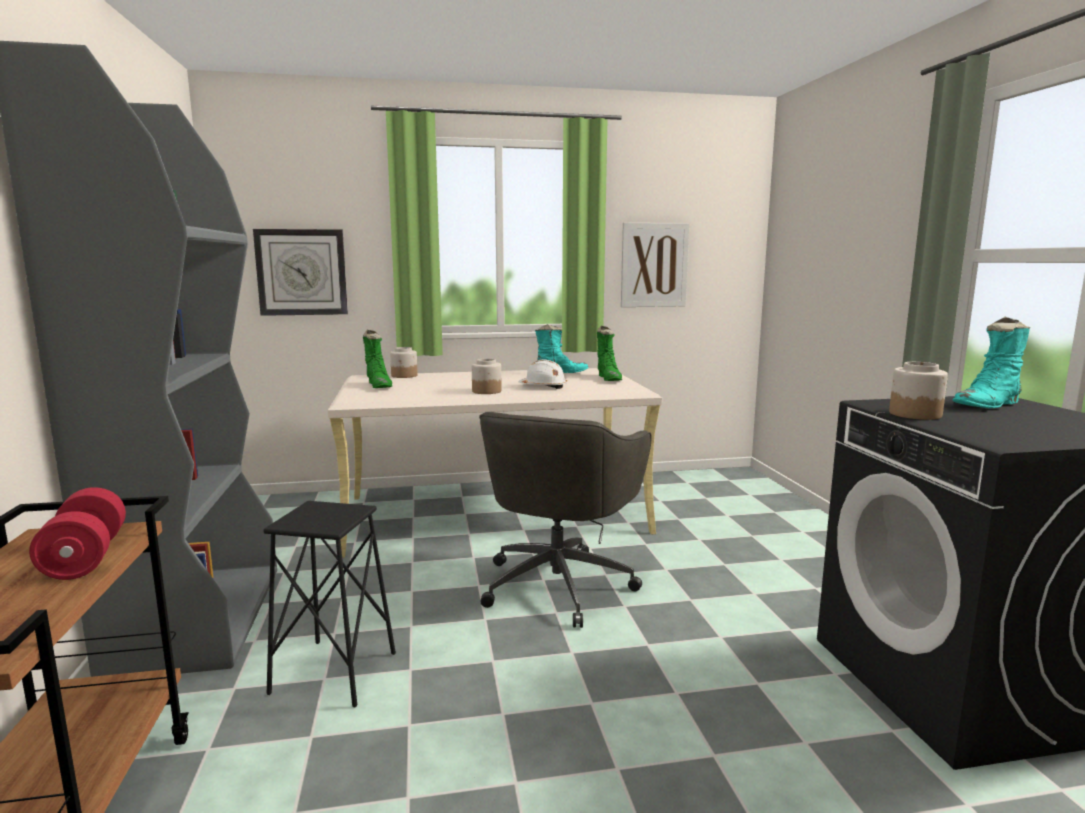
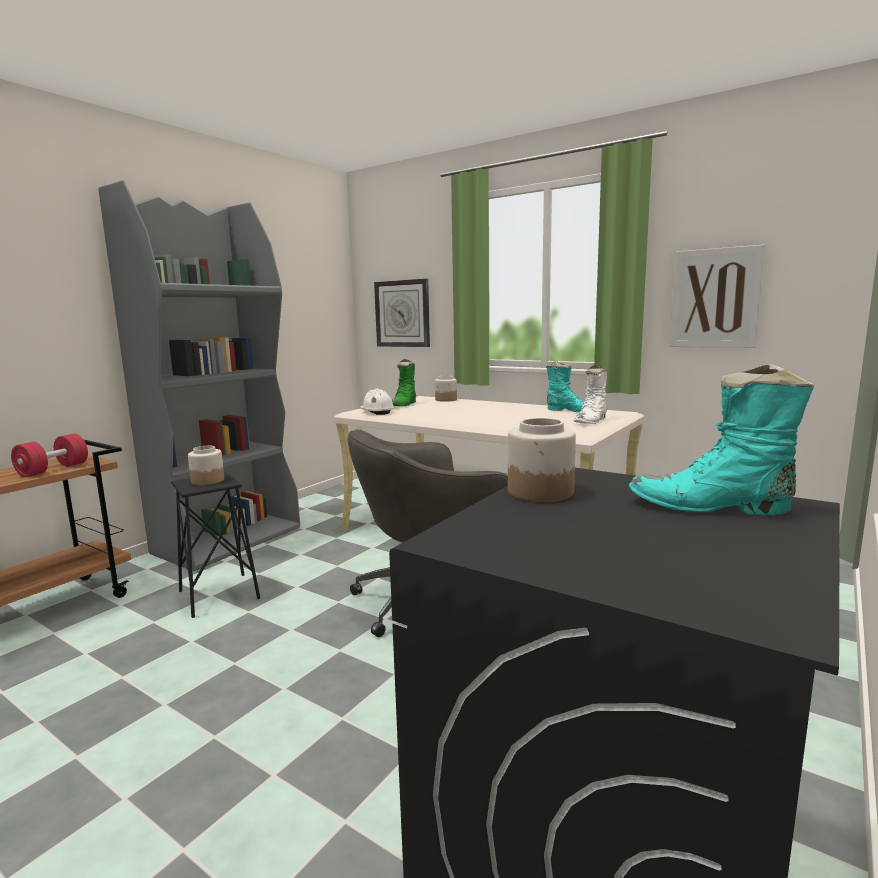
camera: 45 degrees right, 0 degrees up
(486, 391) = (453, 417): jar -> jar (207, 480)
(543, 387) = (507, 420): white hard hat -> white hard hat (377, 412)
(609, 379) = (591, 421): green boot -> white boot

